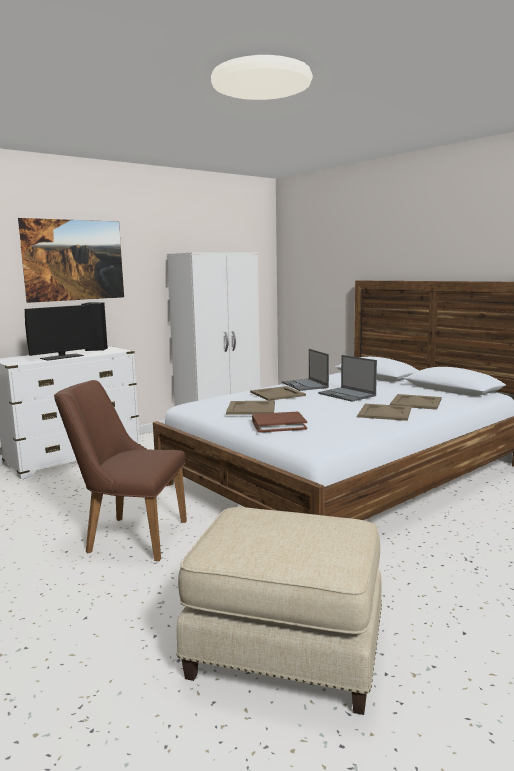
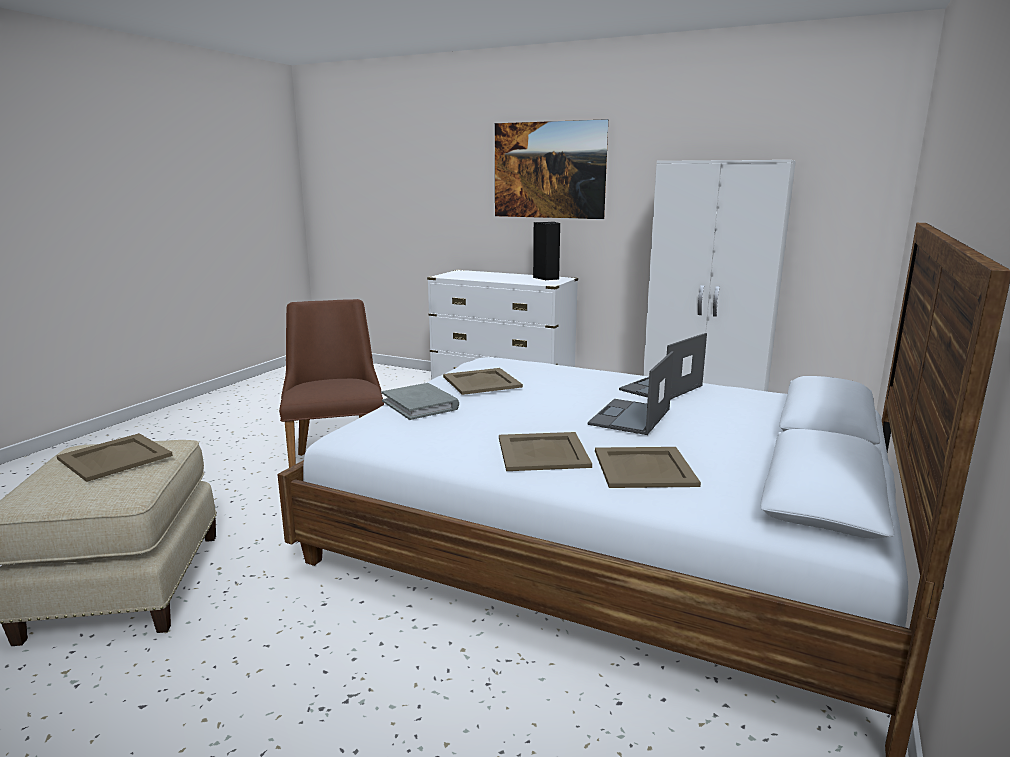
camera: 65 degrees right, 5 degrees up
(62, 357) = (488, 278): monitor -> none
(277, 394) = (574, 381): beige tray -> beige tray (115, 457)
(278, 425) = (420, 405): brown book -> grey book

